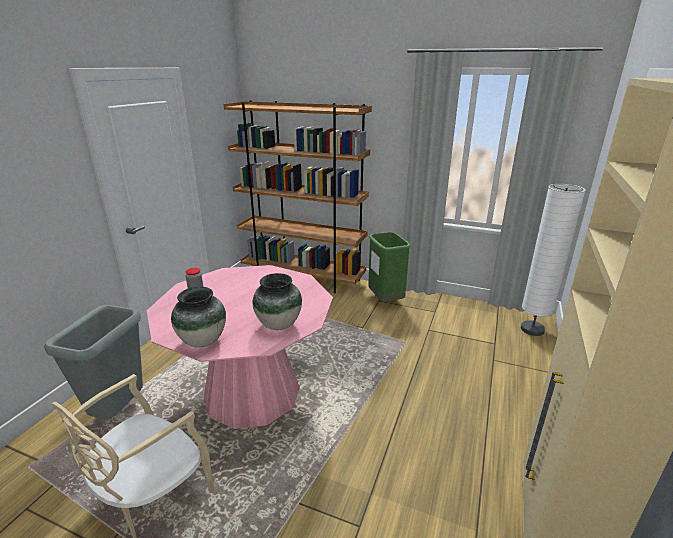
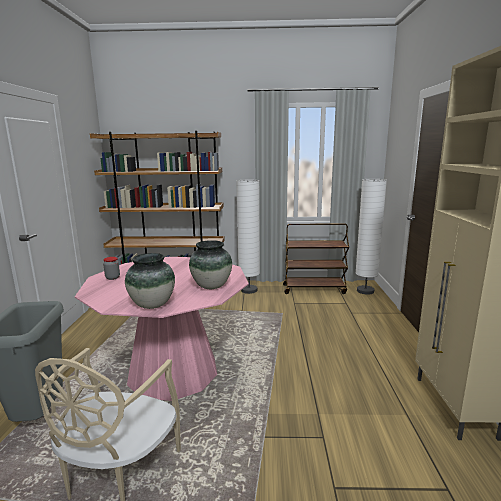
camera: 20 degrees left, 10 degrees down
(385, 300) = (249, 290): green trash can -> white floor lamp
(465, 313) = (314, 289): none -> brown cart

